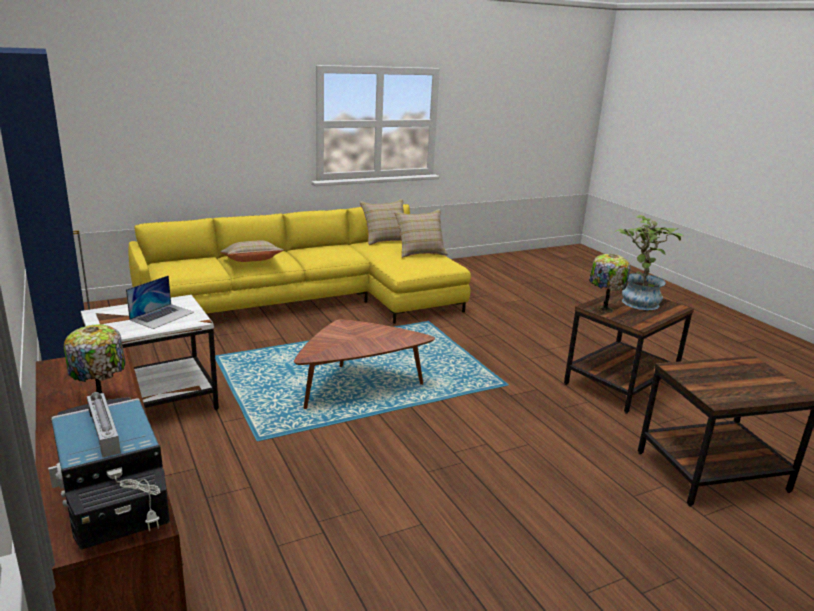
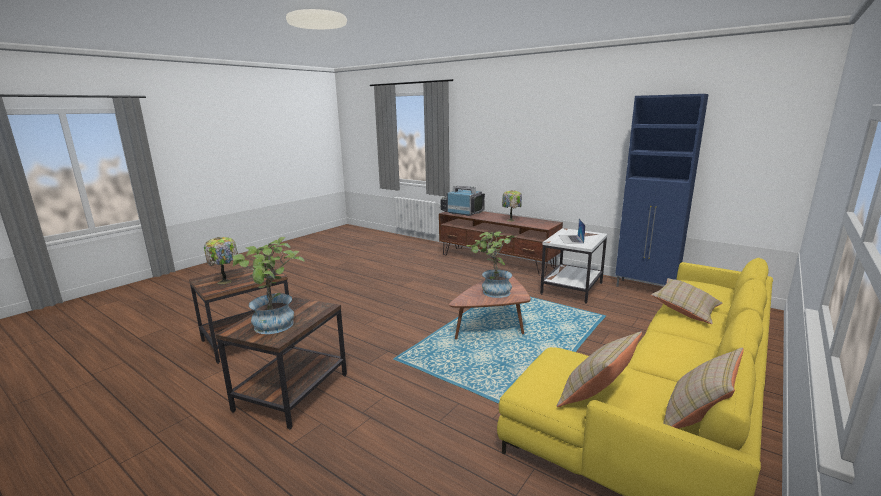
camera: 155 degrees right, 5 degrees down
(366, 336) = (492, 293): none -> potted plant
(603, 309) = (314, 307): table lamp -> table lamp (226, 281)

